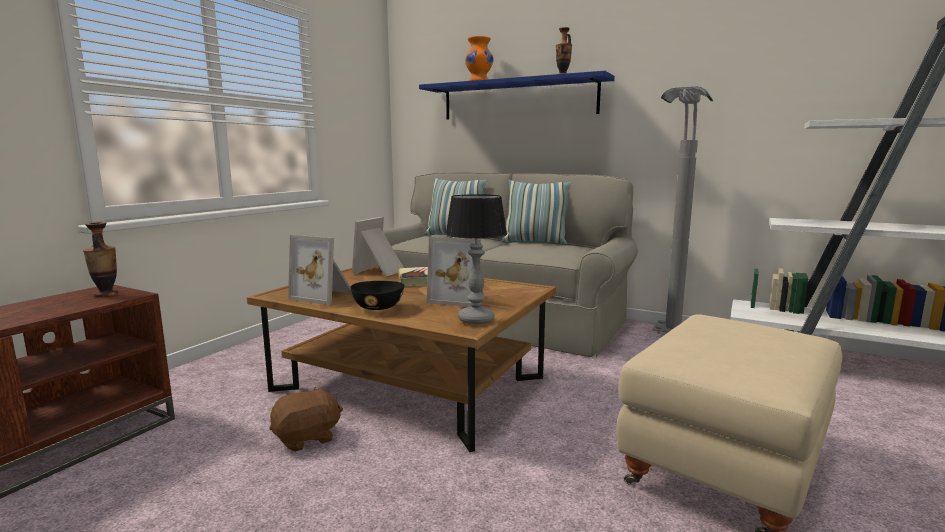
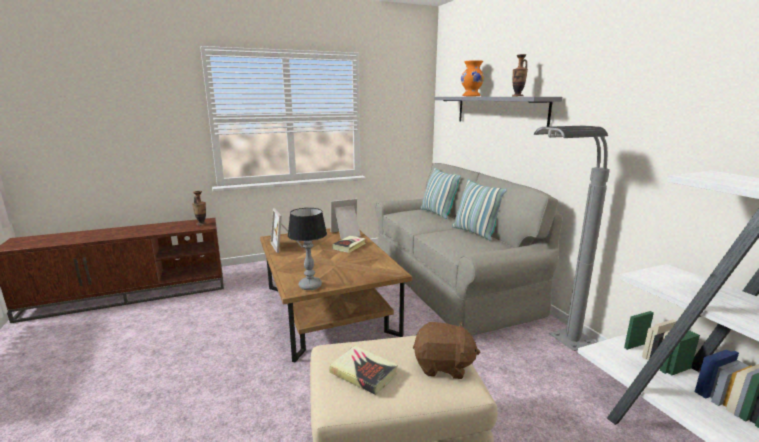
camera: 40 degrees right, 5 degrees up
(307, 438) = (248, 320): brown plush toy -> brown plush toy (443, 366)
(379, 307) = (290, 261): black bowl -> none
(459, 298) = (338, 267): picture frame -> none
(518, 99) = (499, 111): blue shelf -> grey shelf
(739, 357) = (363, 373): none -> book

